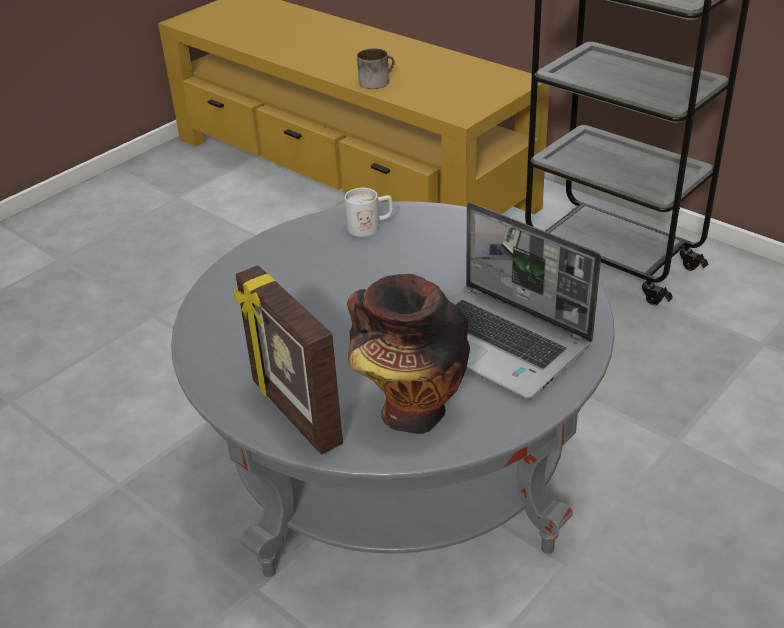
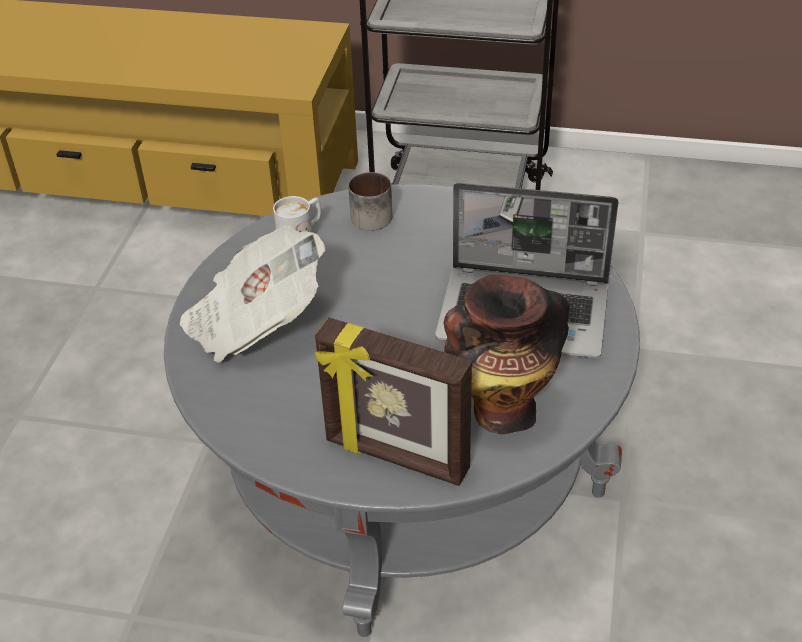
camera: 30 degrees left, 5 degrees up
(280, 277) = (255, 322): none -> newspaper
(376, 81) = (168, 70): mug -> mug (372, 214)

